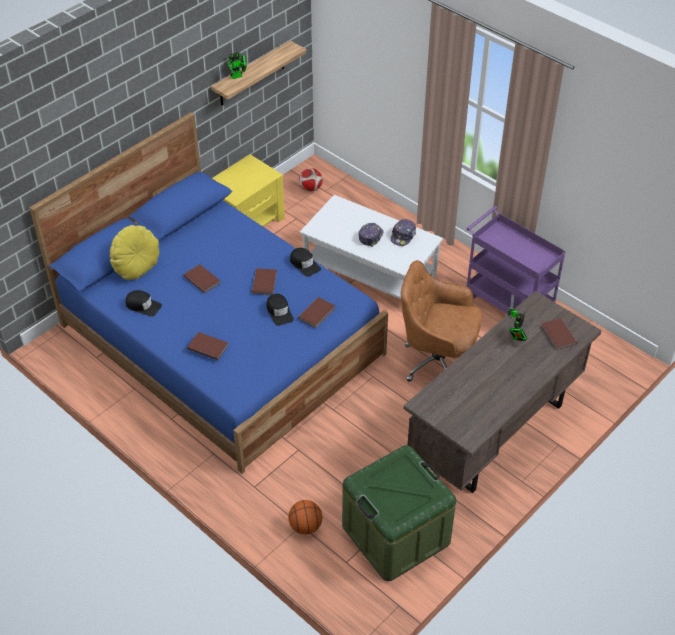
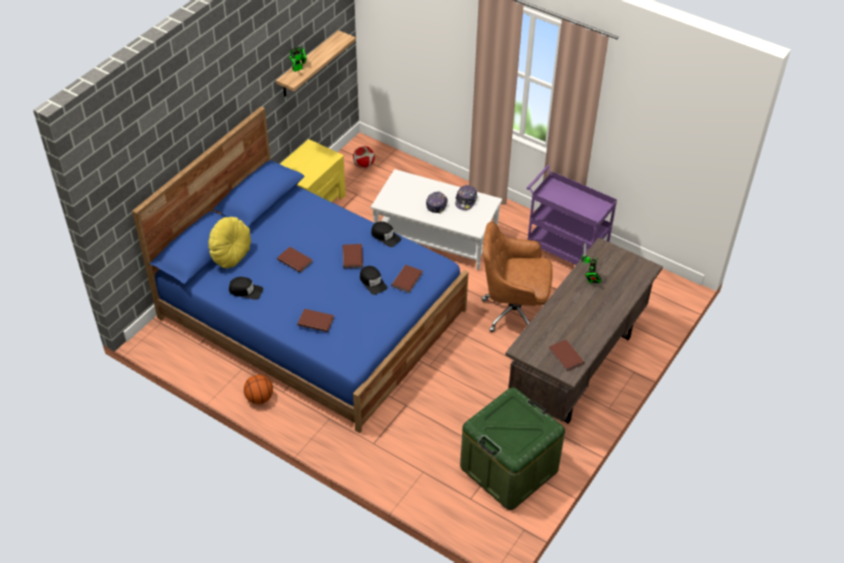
camera: 10 degrees left, 0 degrees up
(305, 526) = (427, 472): basketball -> basketball (259, 398)
(558, 335) = (626, 275): brown book -> brown book (565, 357)

